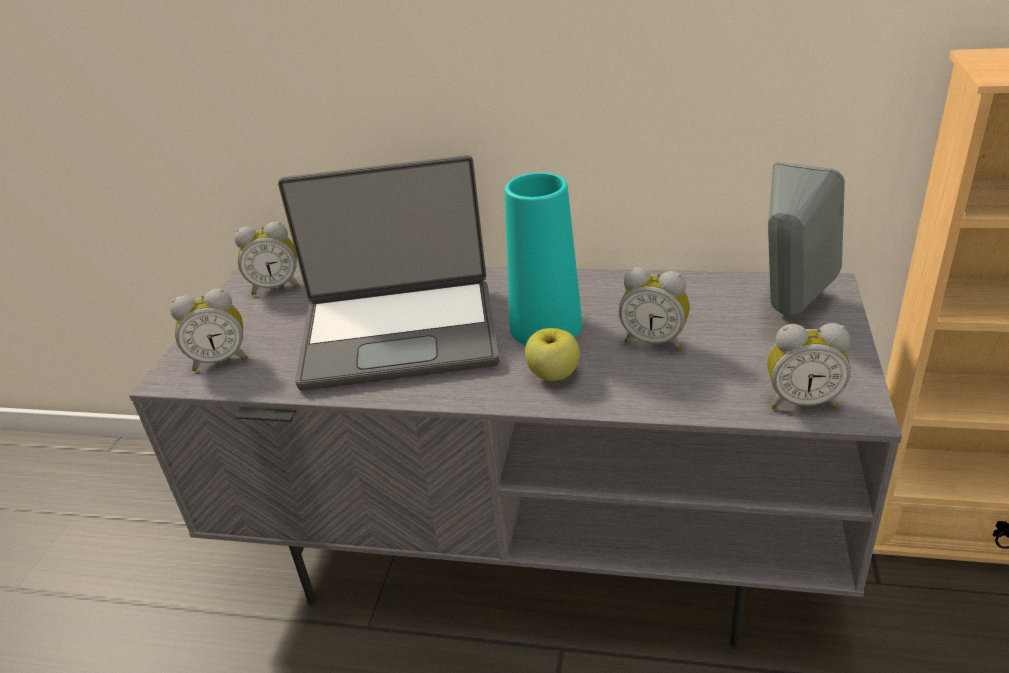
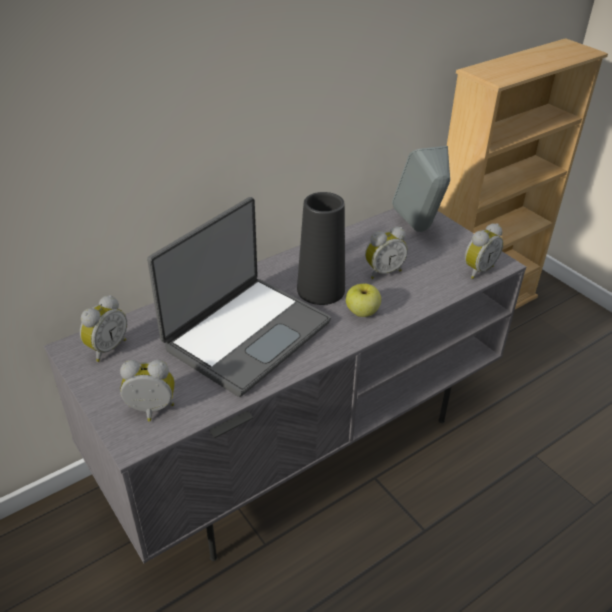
camera: 50 degrees left, 5 degrees up
(220, 359) = (151, 411): alarm clock -> alarm clock turned 120 degrees counterclockwise
(545, 326) = (321, 289): turquoise vase -> black vase

